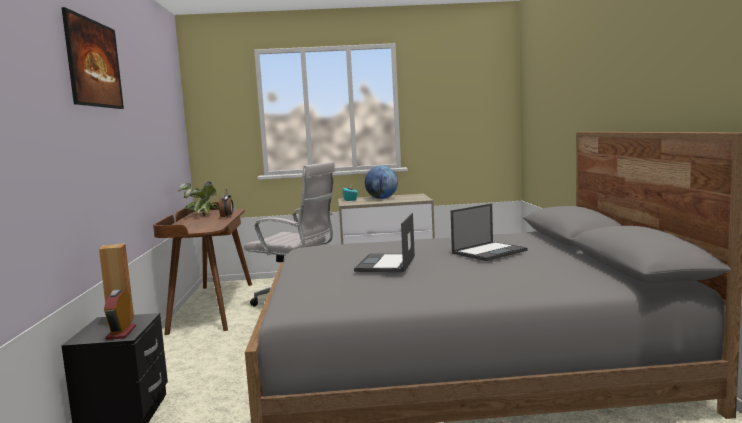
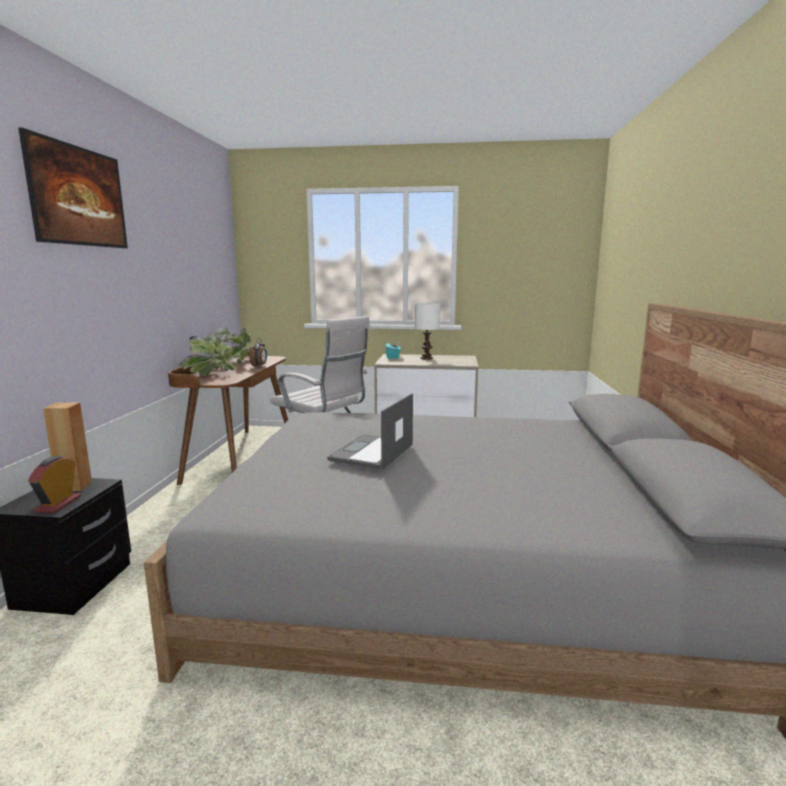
camera: 10 degrees right, 5 degrees up
(187, 226) = (209, 374): none -> potted plant
(382, 198) = (426, 358): globe -> white table lamp
(489, 252) = (505, 448): laptop -> none

